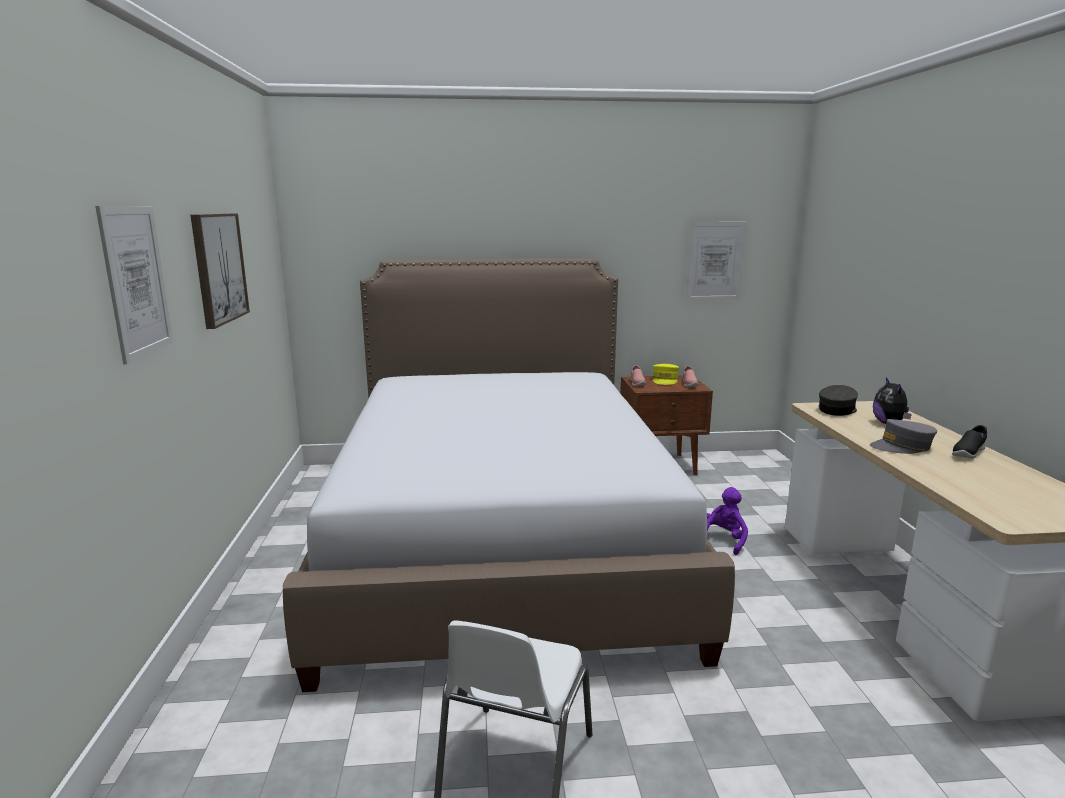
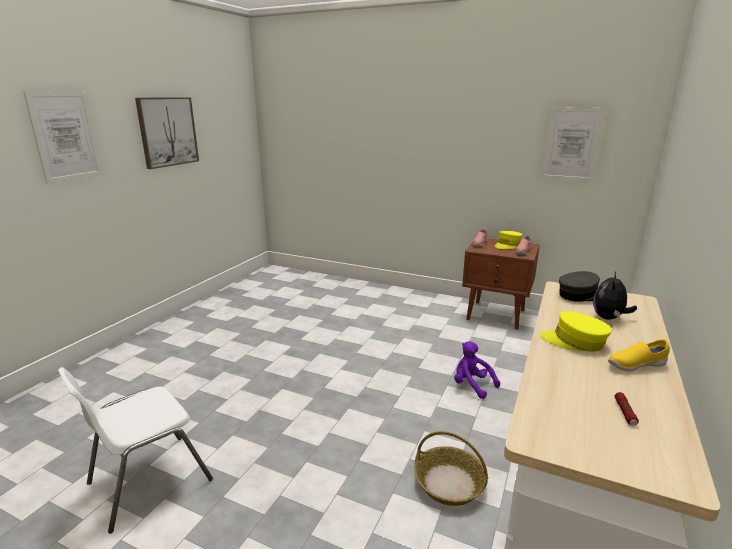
camera: 30 degrees right, 5 degrees up
(502, 538) = (319, 337): bed -> none
(724, 540) = (472, 385): purple plush toy -> purple plush toy turned 105 degrees counterclockwise
(814, 635) = (449, 483): none -> basket
(902, 447) = (574, 341): grey cap -> yellow cap
(967, 454) = (635, 365): black shoe -> yellow shoe
(1020, 487) = (625, 413): none -> flashlight

